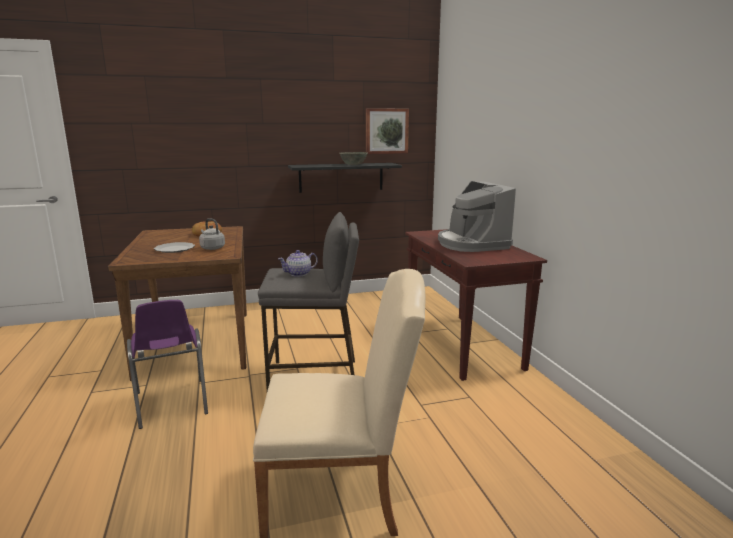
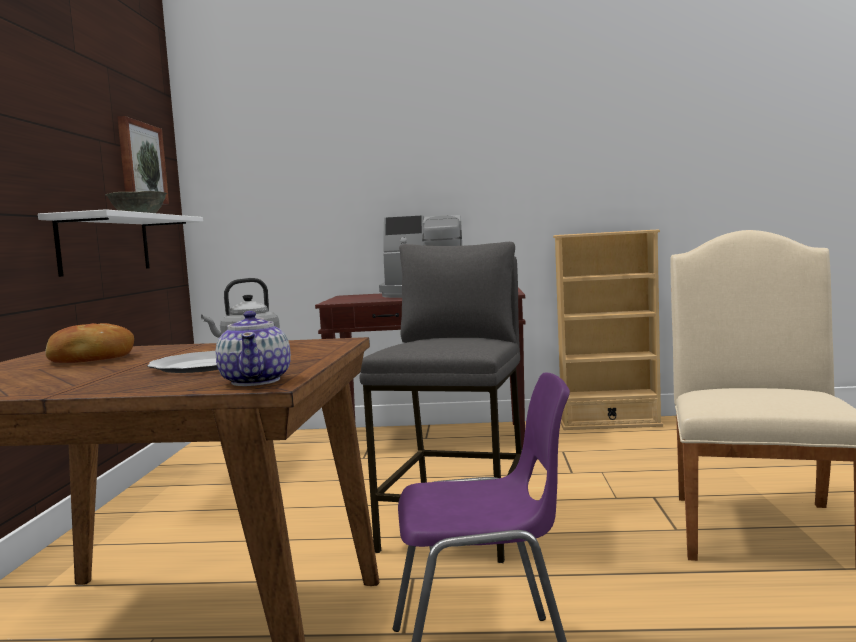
camera: 70 degrees left, 10 degrees down
(299, 274) = (438, 342): teapot -> teapot (256, 381)
(341, 177) = (105, 244): black shelf -> white shelf
(569, 413) = (609, 424): none -> beige bookcase

